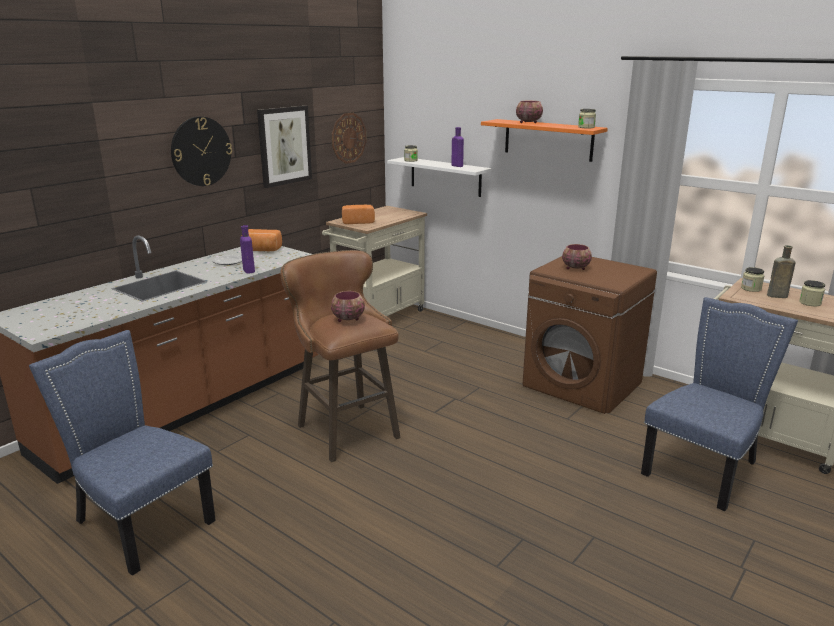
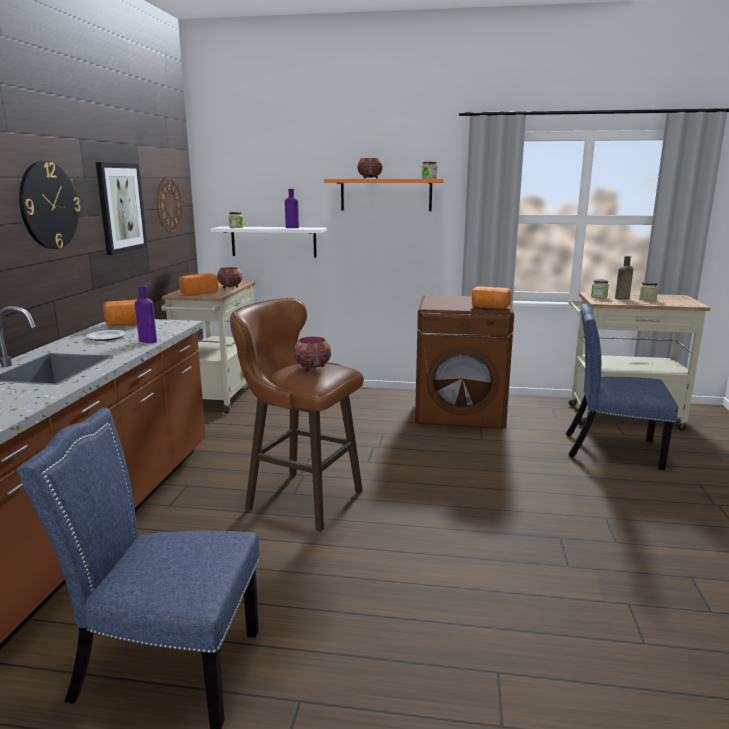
camera: 30 degrees left, 5 degrees down
(575, 268) = (450, 303): bowl -> bowl (229, 287)
(607, 281) = (489, 307): none -> bread
(701, 471) = (614, 450): blue chair -> blue chair turned 90 degrees counterclockwise

